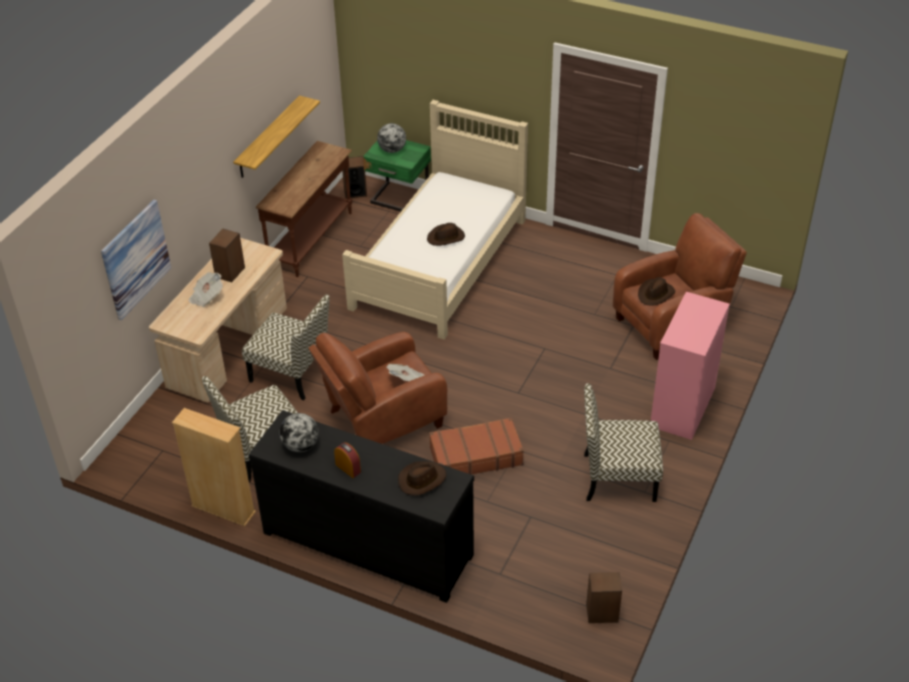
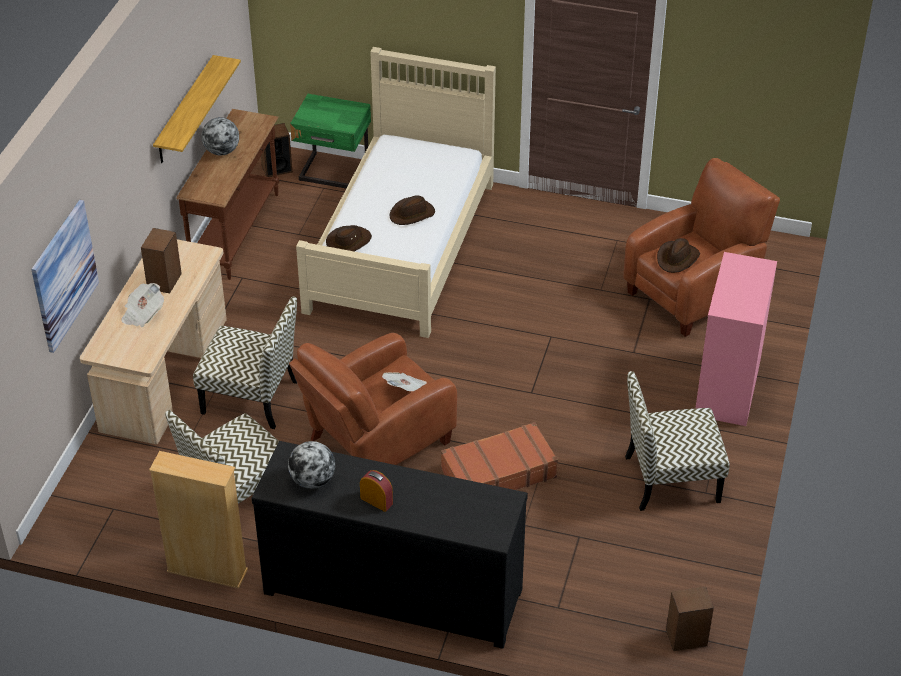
camera: 10 degrees left, 0 degrees up
(392, 150) = (324, 112): globe -> globe (222, 151)
(422, 480) = (468, 504): brown hat -> brown hat (349, 242)

